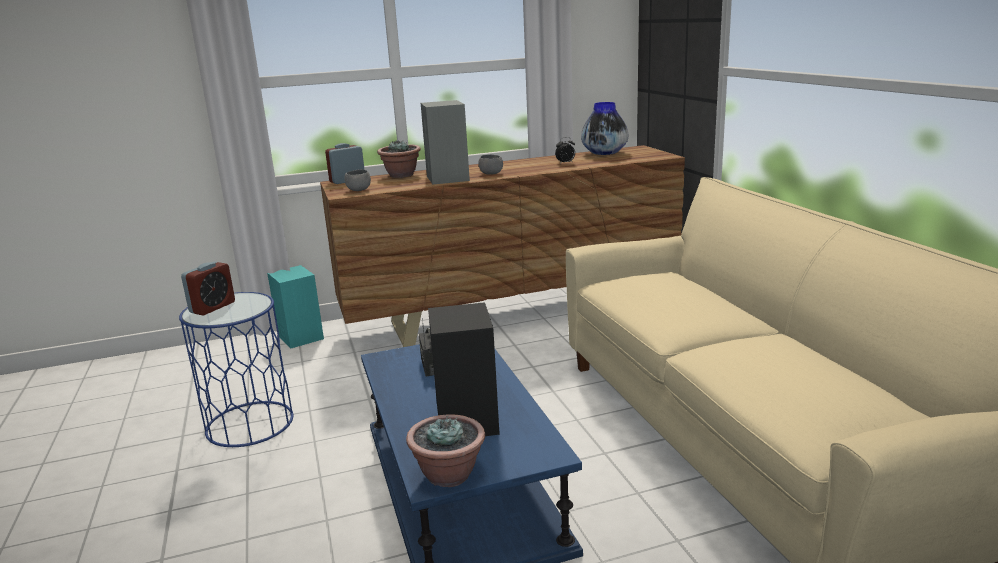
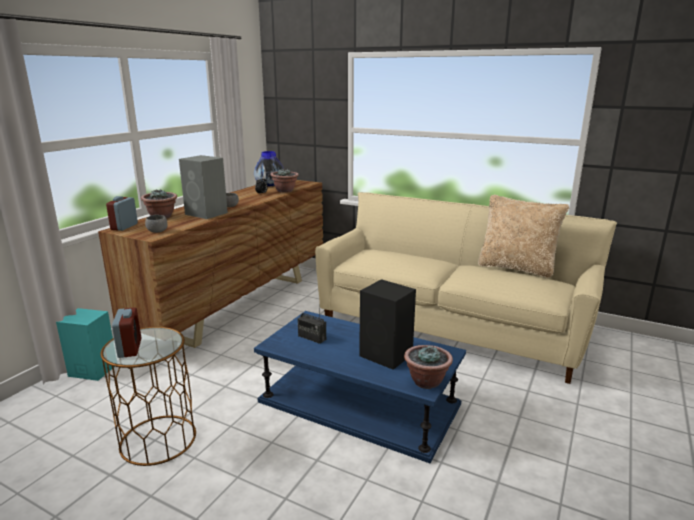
camera: 45 degrees left, 0 degrees up
(250, 423) = (158, 439): blue side table -> brown side table
(603, 163) = (285, 191): none -> potted plant
(853, 368) = (516, 270): none -> beige pillow

